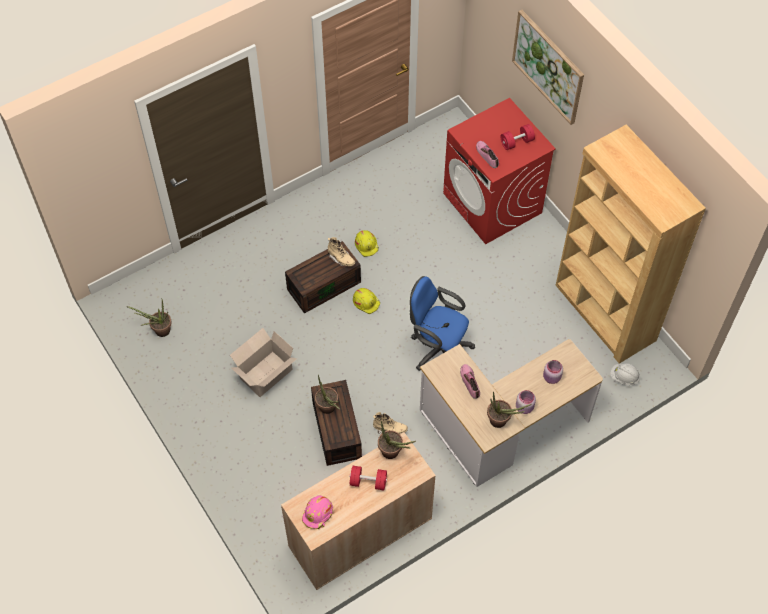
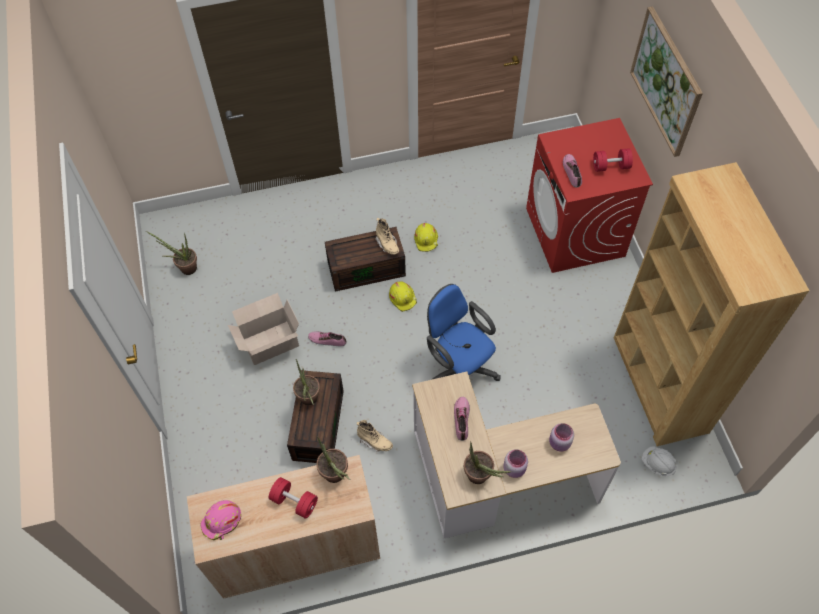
camera: 20 degrees right, 0 degrees up
(315, 357) = (327, 340): none -> shoe

